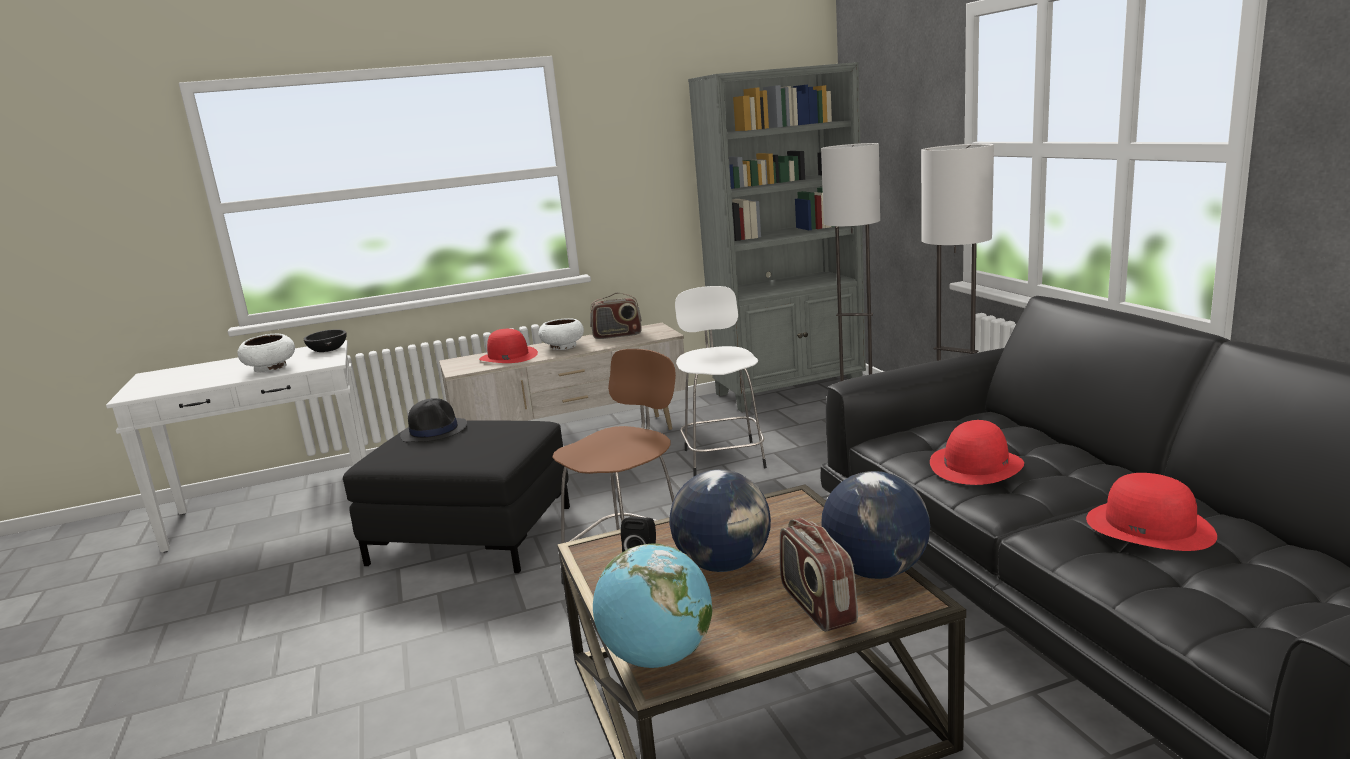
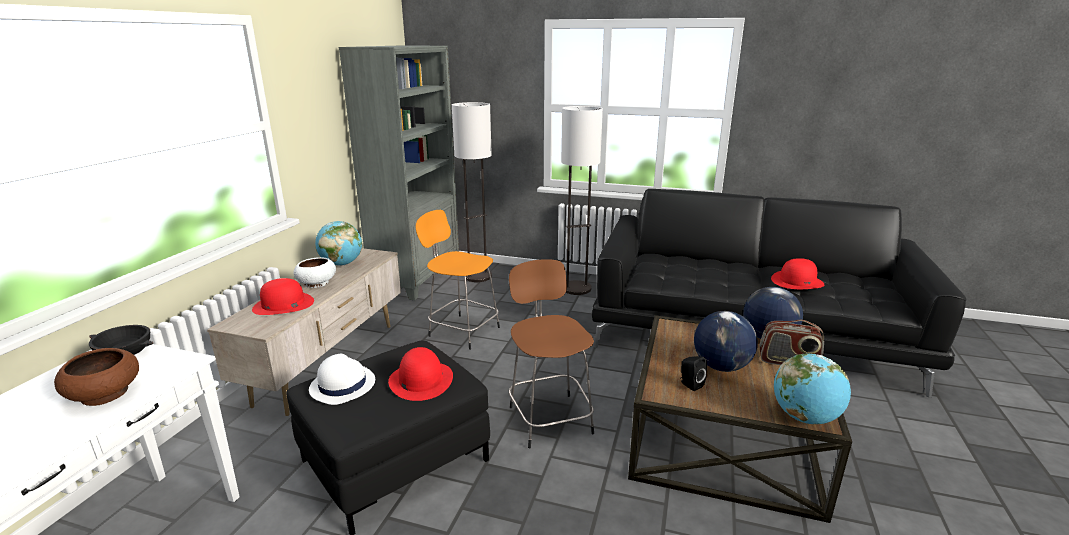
camera: 55 degrees left, 5 degrees up
(271, 368) = (106, 394): white bowl -> brown bowl
(434, 431) = (342, 385): black hat -> white hat
(617, 335) = (341, 264): radio -> globe
(723, 457) = (462, 331): white stool -> orange stool
(976, 465) = (702, 278): red hat -> red hat (421, 380)

